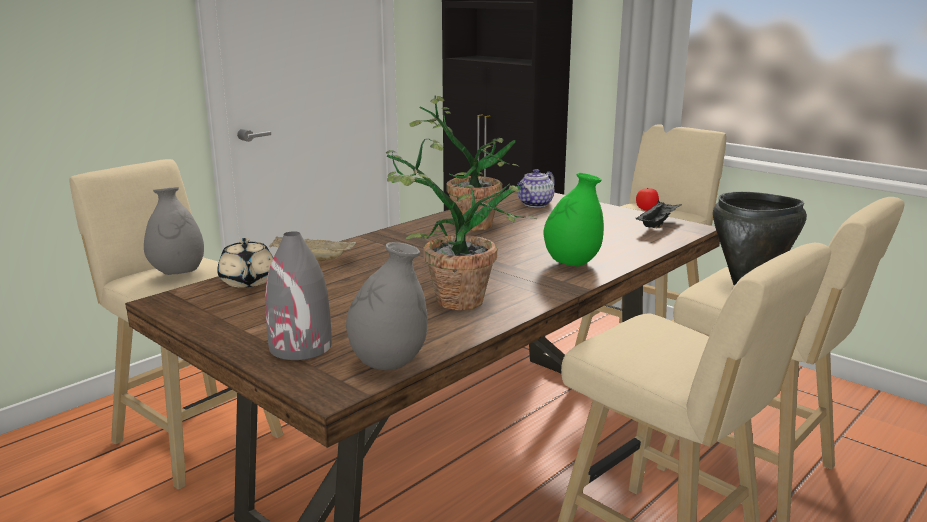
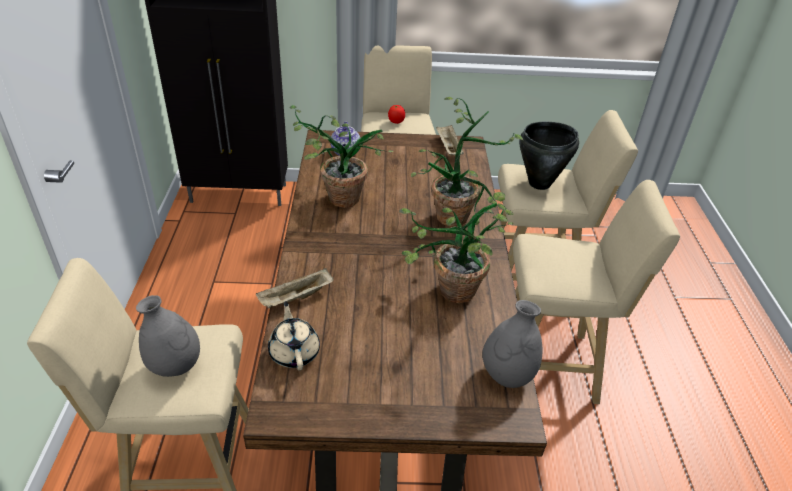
camera: 45 degrees left, 20 degrees up
(248, 281) = (294, 352): beige teapot -> beige teapot turned 135 degrees counterclockwise
(301, 347) = (441, 395): grey vase -> none
(572, 263) = (460, 215): green vase -> potted plant
(657, 224) = (448, 148): black tray -> beige tray

